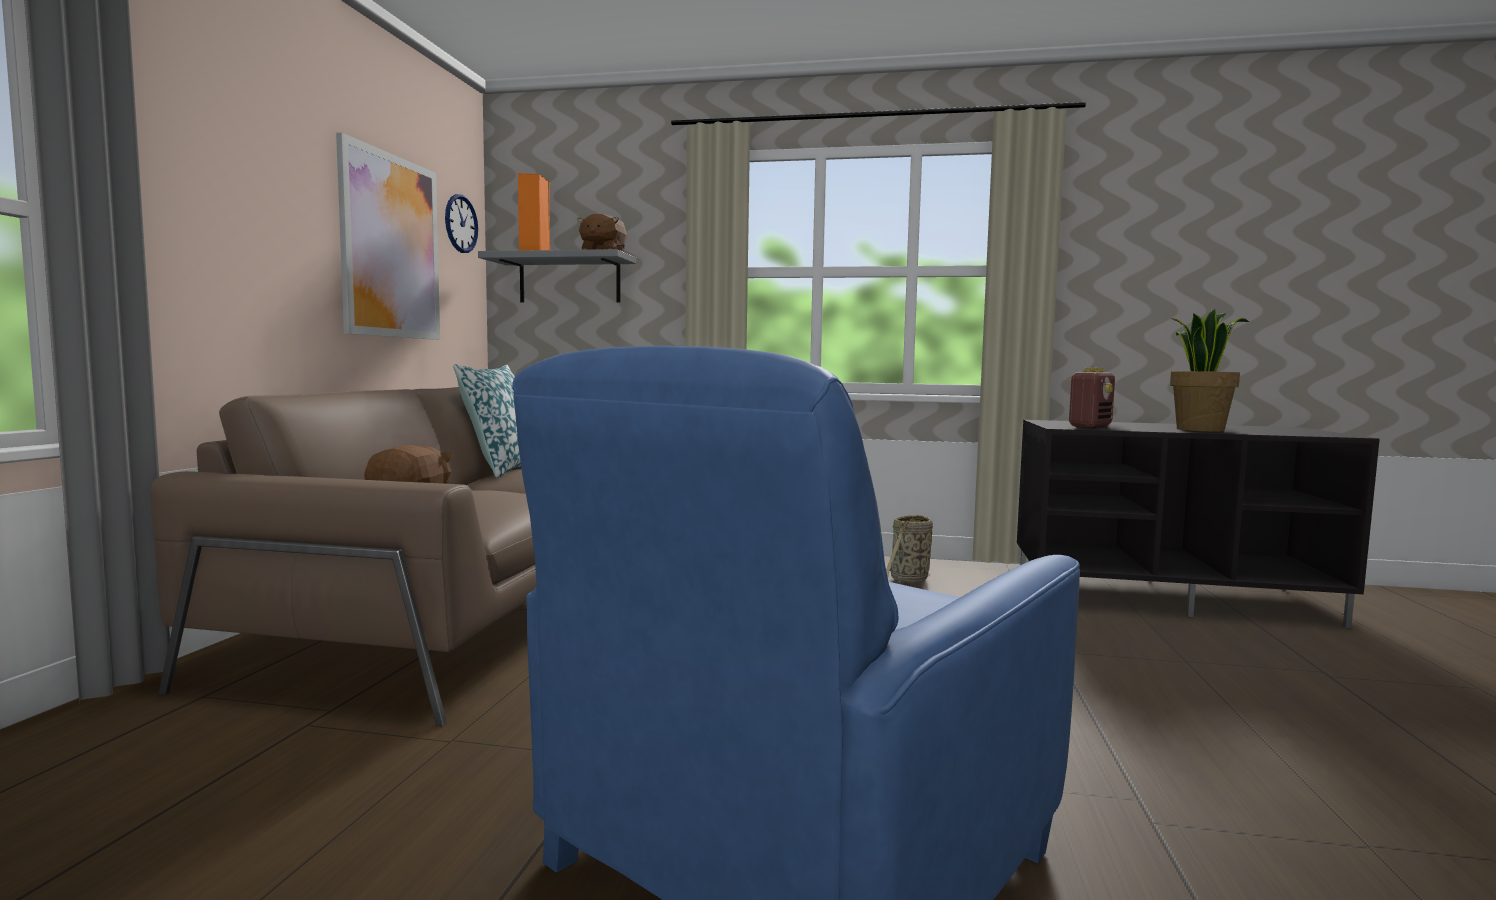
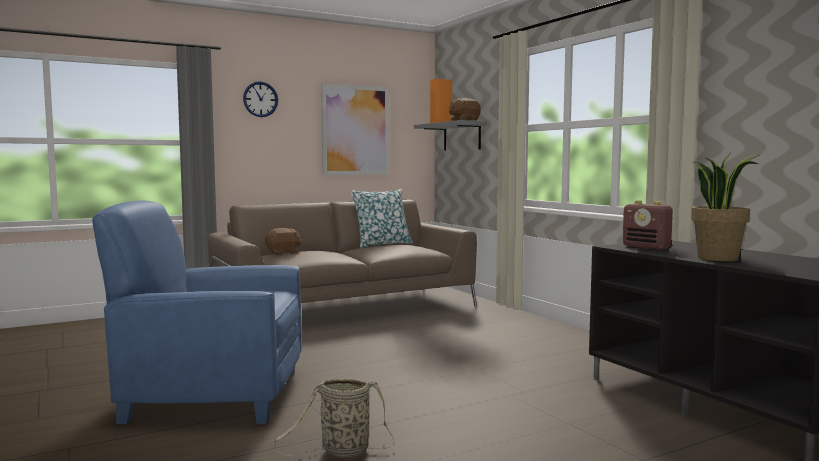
camera: 50 degrees right, 0 degrees up
(461, 224) = (411, 110): wall clock -> wall clock (260, 99)
(908, 581) = (561, 348): basket -> basket (341, 451)
(1090, 426) = (646, 248): radio -> radio turned 45 degrees clockwise

